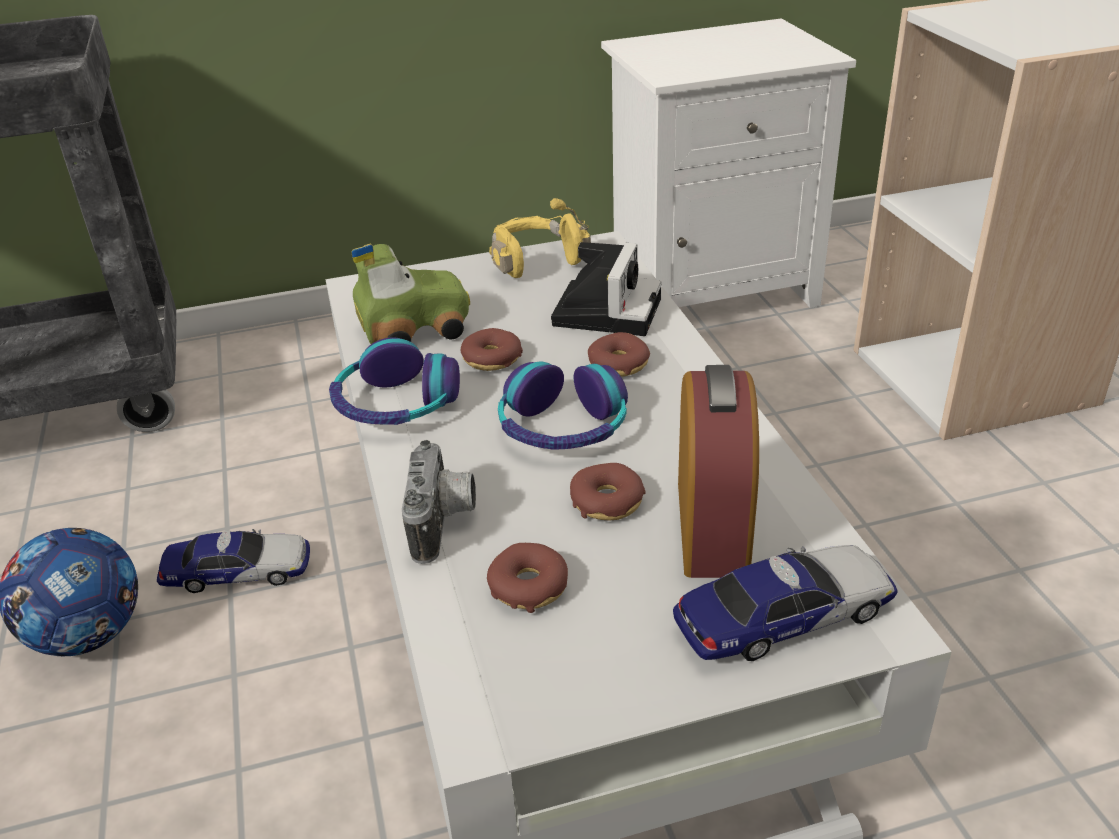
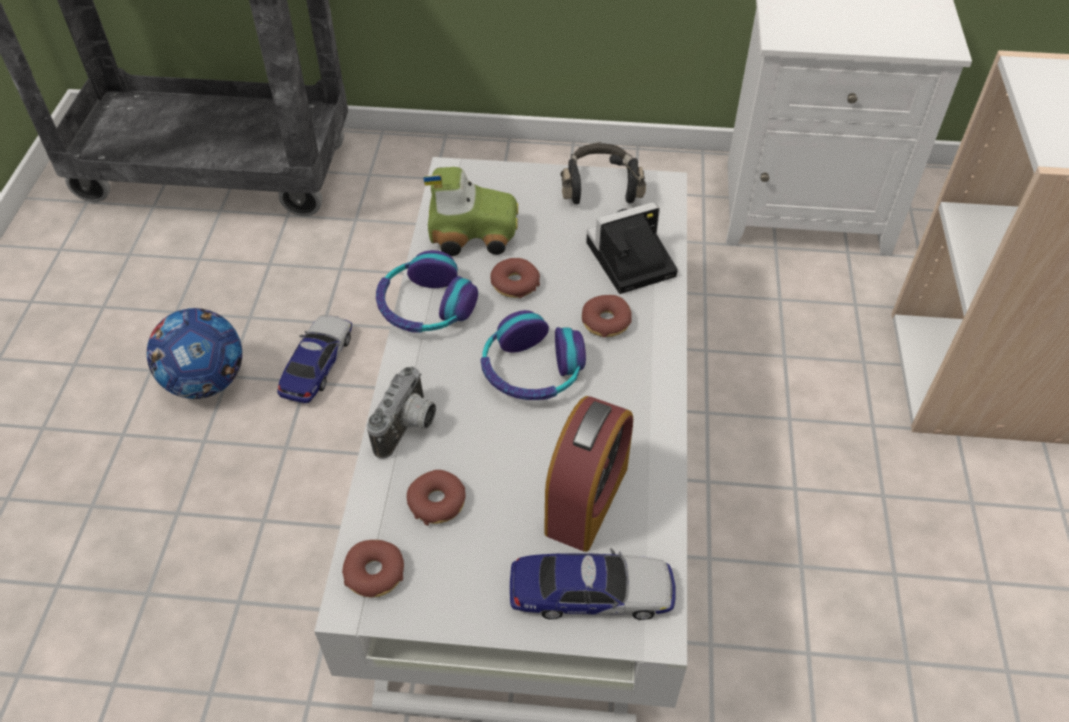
camera: 20 degrees right, 15 degrees up
(238, 571) = (317, 363): toy car -> toy car turned 90 degrees counterclockwise
(534, 260) = (601, 186): yellow headphones -> black headphones
(606, 310) = (627, 261): camera -> camera turned 150 degrees counterclockwise
(607, 501) = (526, 450): donut -> donut (375, 573)

